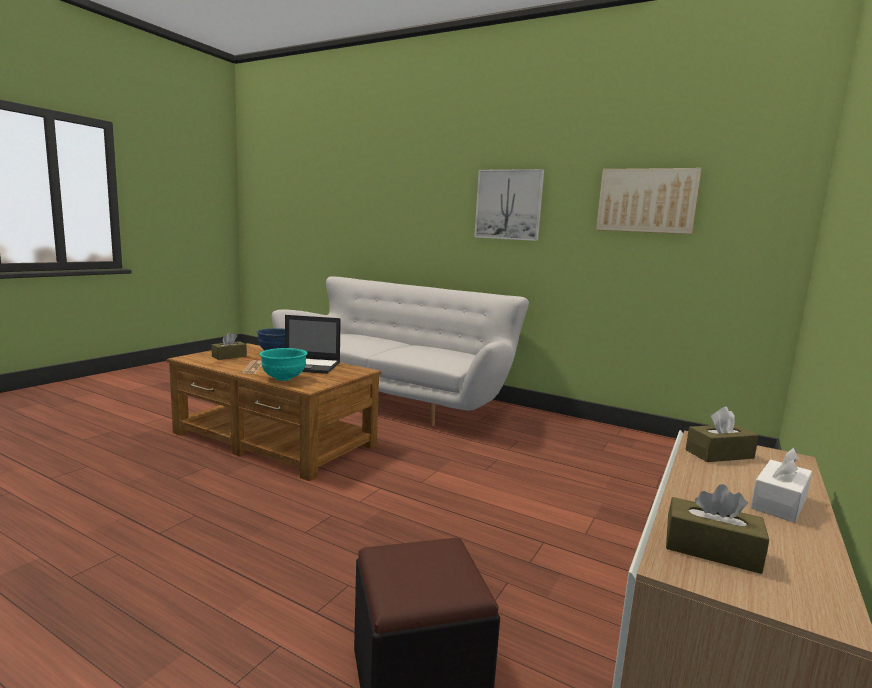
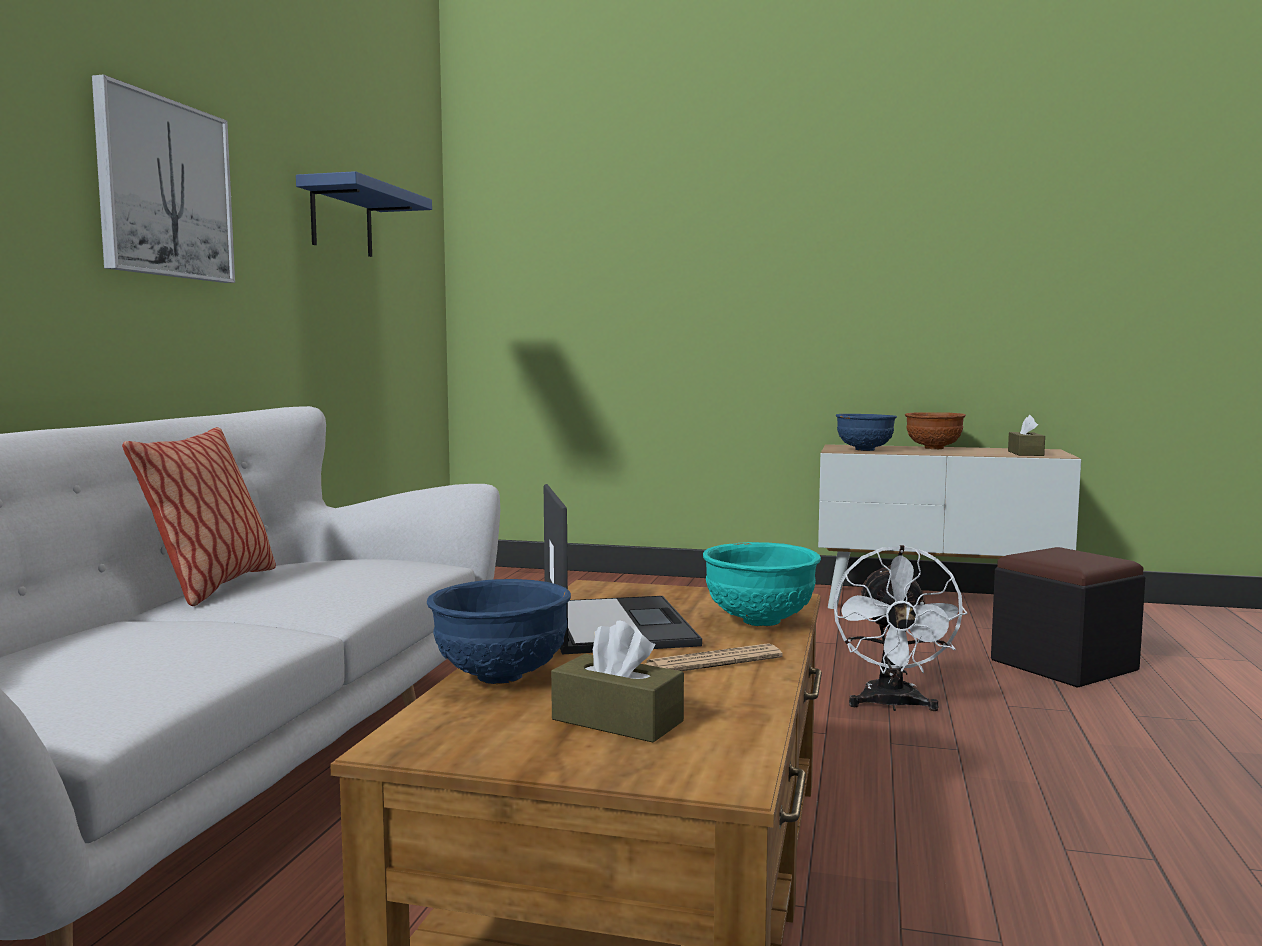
camera: 105 degrees left, 5 degrees down
(382, 536) = (892, 705): none -> white fan
(437, 348) = (213, 587): none -> pillow
(646, 200) = (341, 220): picture -> blue shelf
(719, 454) = (865, 450): brown tissue box -> blue bowl
(779, 503) = (933, 448): white tissue box -> brown bowl

